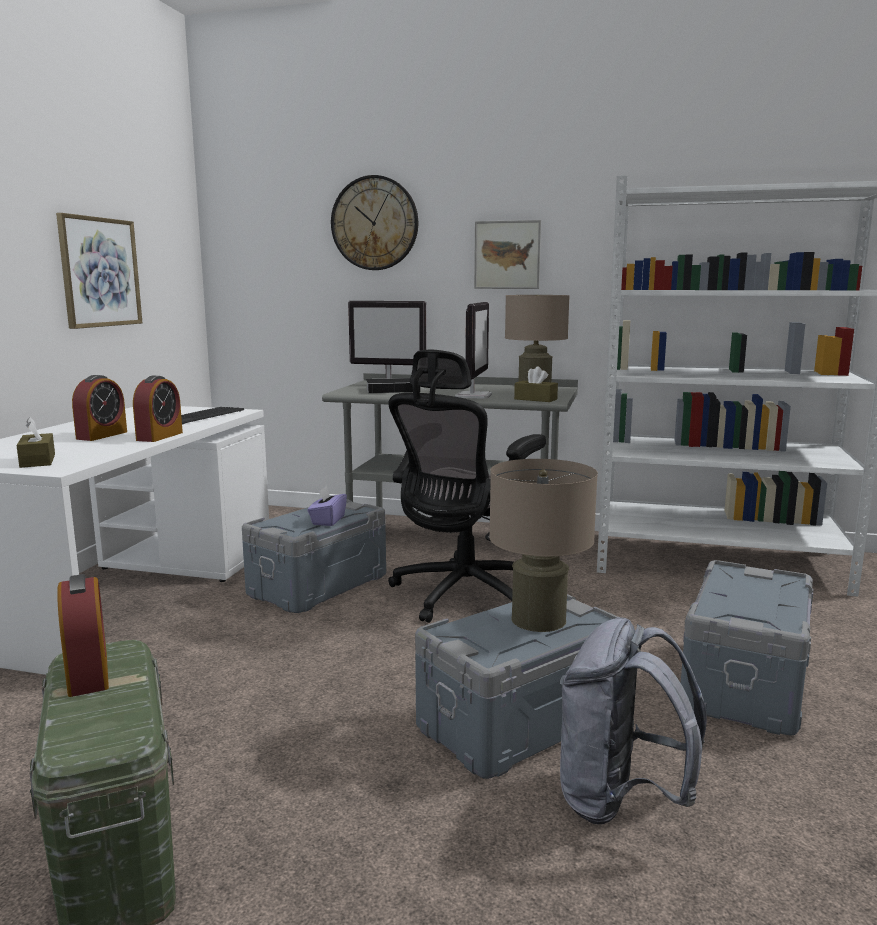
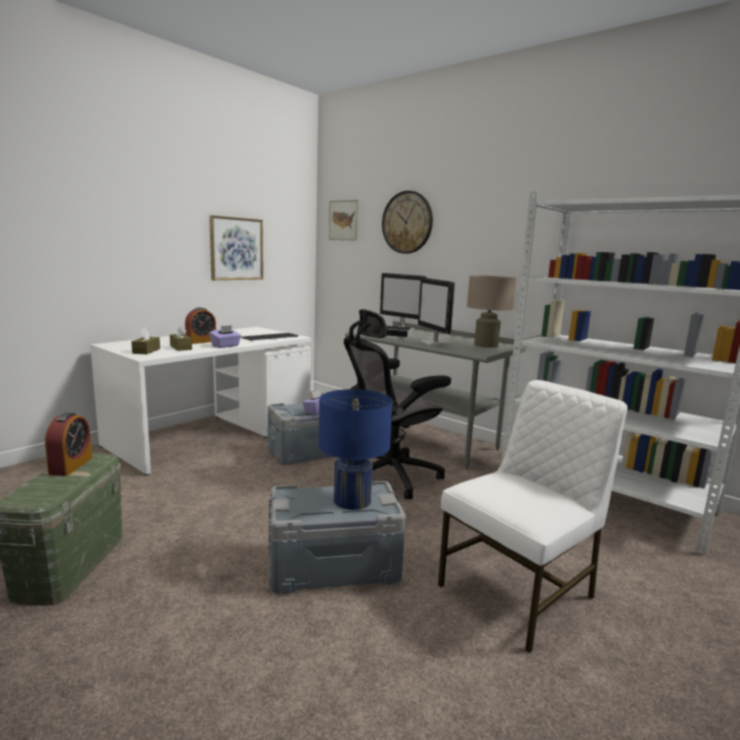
camera: 25 degrees right, 0 degrees up
(159, 436) = (225, 346): alarm clock -> purple tissue box
(473, 396) = (434, 344): monitor -> monitor turned 120 degrees clockwise
(507, 255) = (486, 246): picture -> picture (343, 220)
(535, 399) = (471, 351): brown tissue box -> brown tissue box (181, 347)
(538, 619) = (352, 500): beige table lamp -> blue table lamp
(620, 801) = (337, 636): grey backpack -> none
(746, 684) = (519, 592): grey storage box -> white chair

